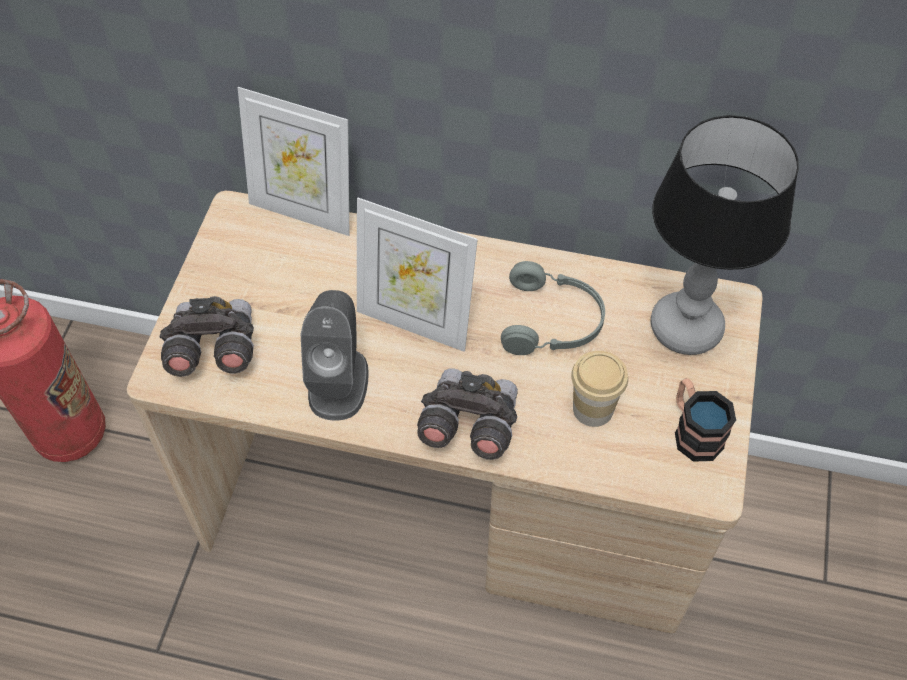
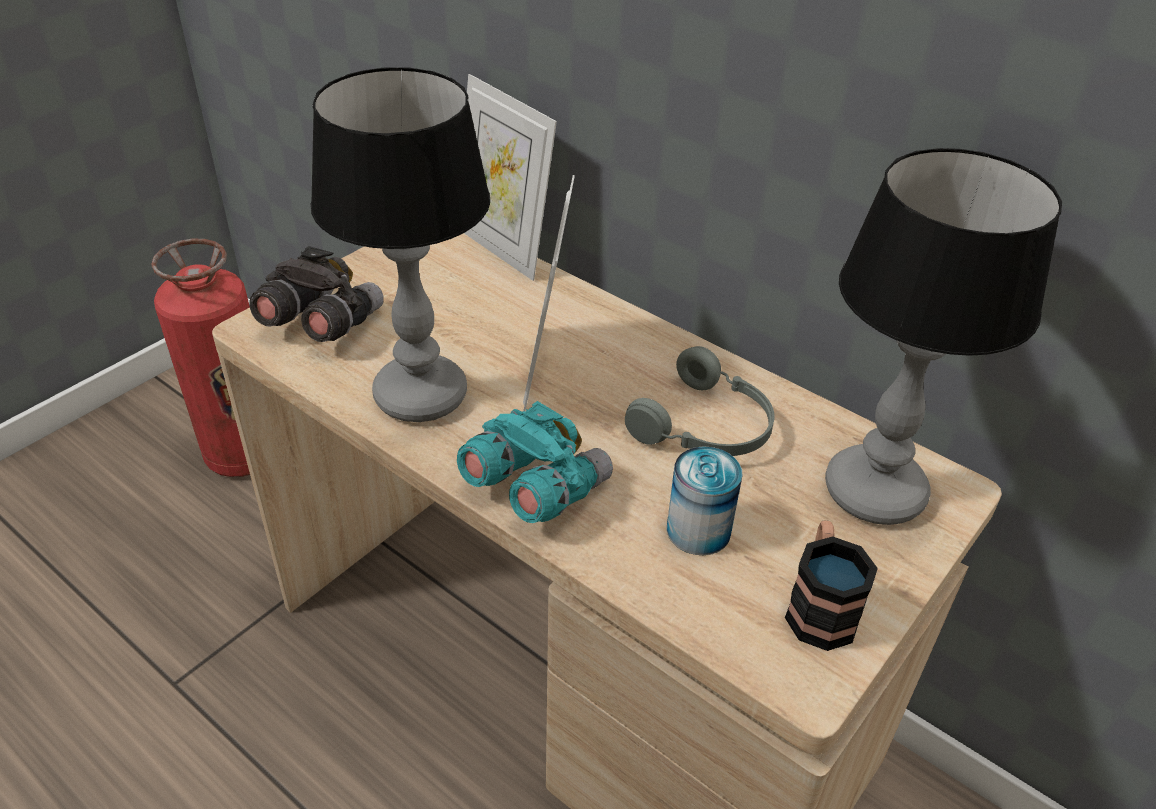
camera: 25 degrees right, 15 degrees down
(338, 382) = (423, 395): grey speaker -> table lamp
(415, 321) = (547, 373): picture frame -> picture frame turned 45 degrees clockwise
(468, 425) = (534, 488): grey binoculars -> turquoise binoculars
(593, 409) = (698, 530): cup -> can

